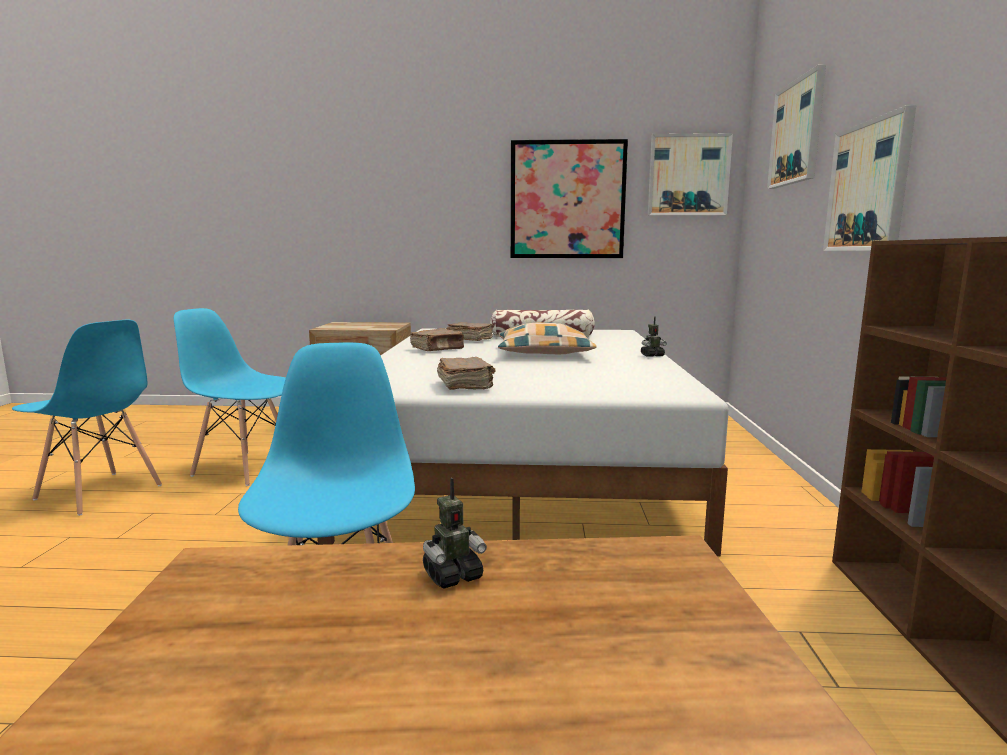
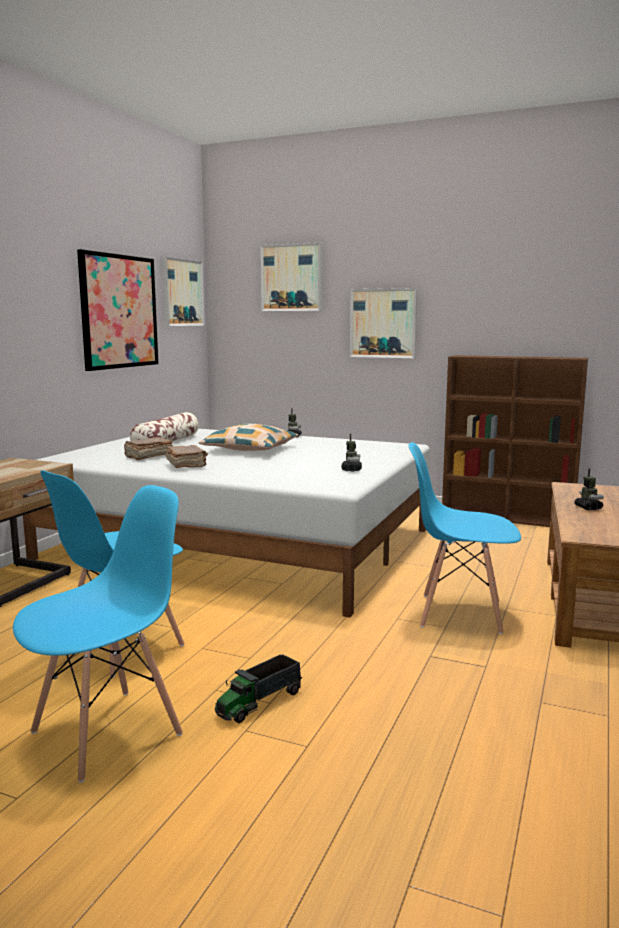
camera: 70 degrees left, 0 degrees up
(118, 533) = (259, 703): none -> toy truck
(465, 385) = (351, 469): brown book -> toy robot

